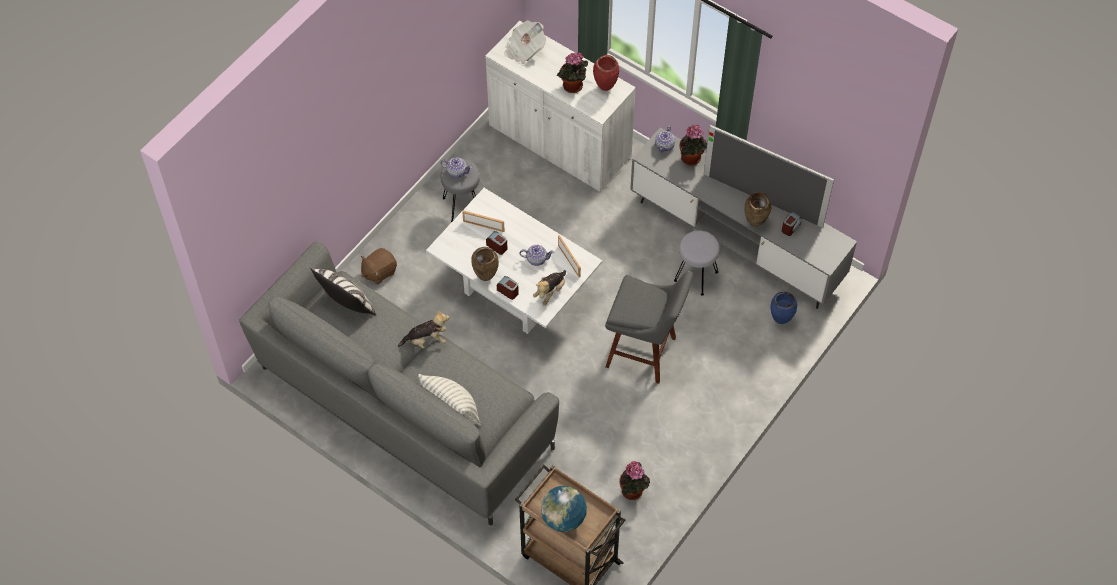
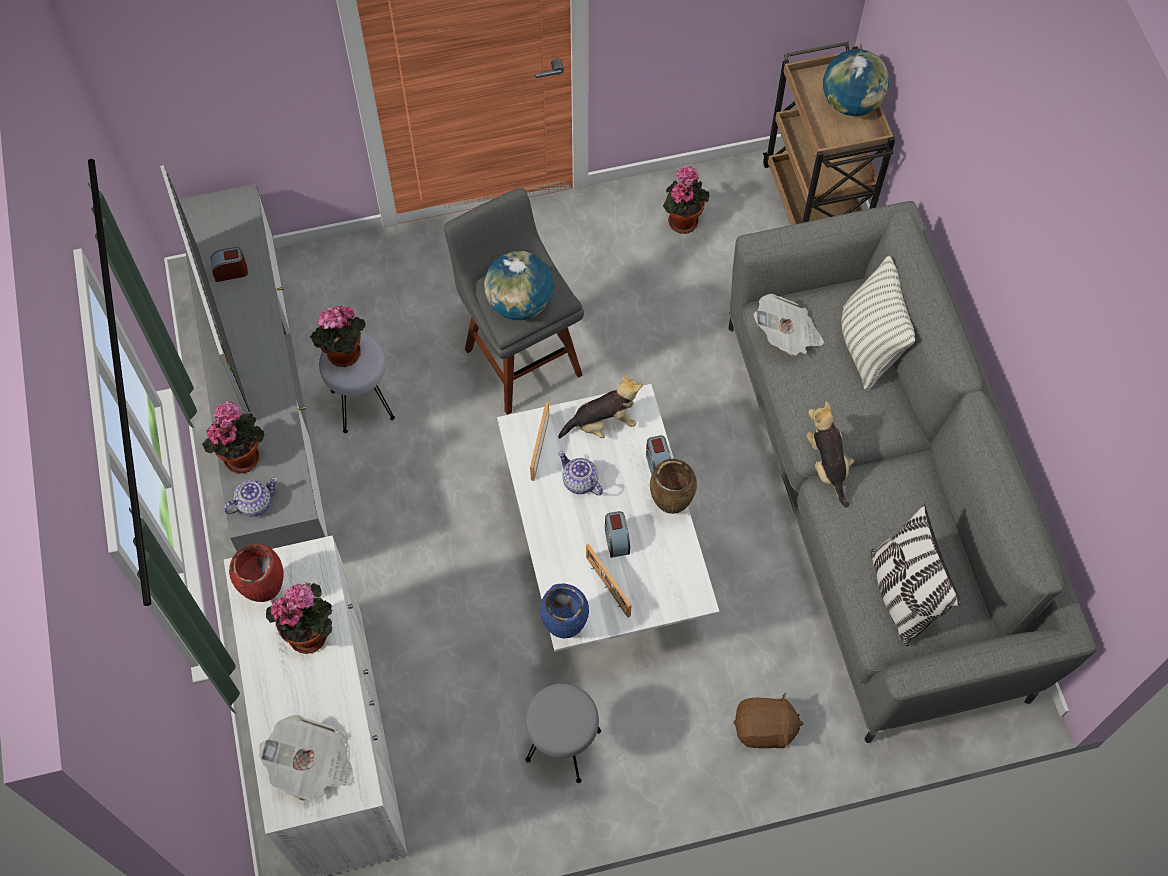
camera: 140 degrees left, 5 degrees up
(426, 340) = (827, 465): plush toy -> plush toy turned 45 degrees clockwise
(456, 171) = (564, 722): teapot -> none
(497, 388) = (787, 335): none -> newspaper
(634, 296) = (520, 303): none -> globe
(704, 243) = (343, 356): none -> potted plant
(755, 224) = (266, 307): brown vase -> none
(780, 321) = (327, 279): blue vase -> blue vase (566, 628)

